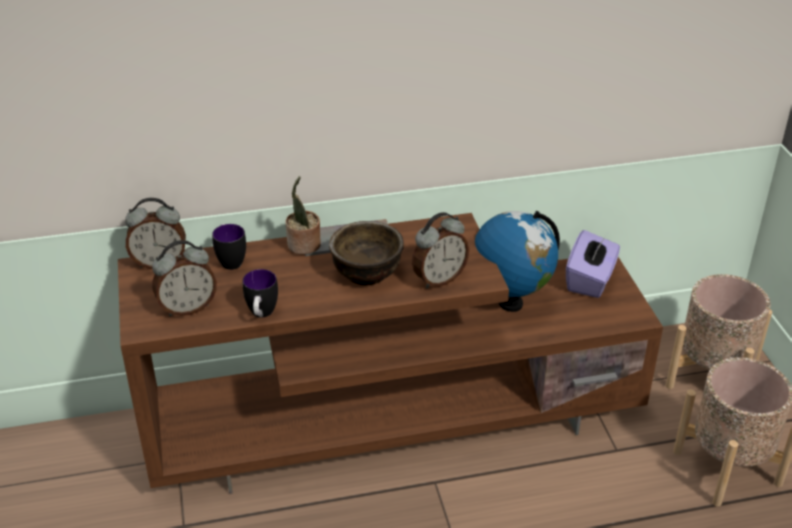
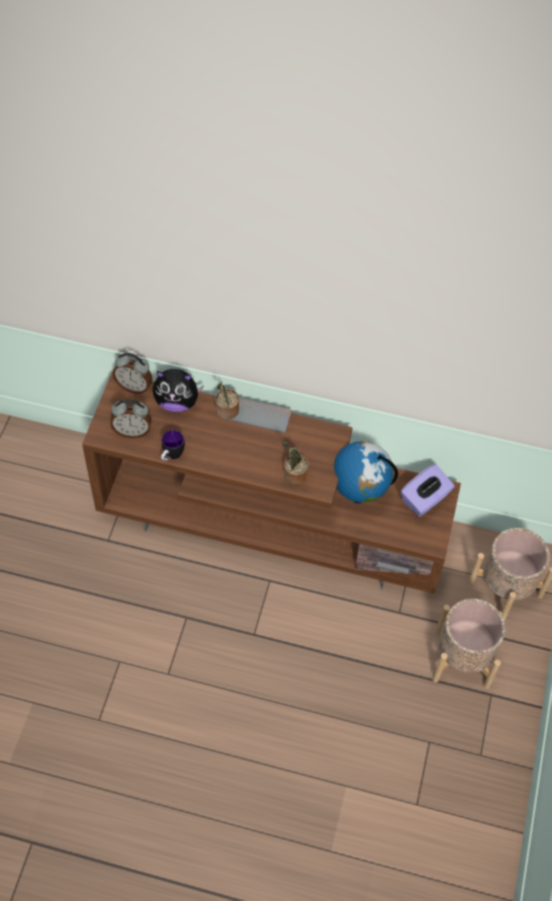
camera: 25 degrees right, 20 degrees up
(230, 260) = (177, 402): mug -> plush toy
(367, 272) = (253, 450): brown bowl -> none
(438, 279) = (293, 475): alarm clock -> potted plant

